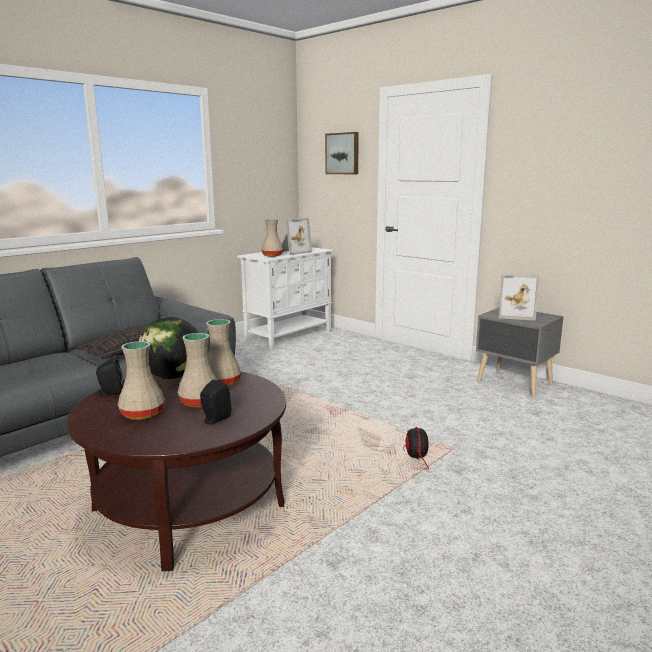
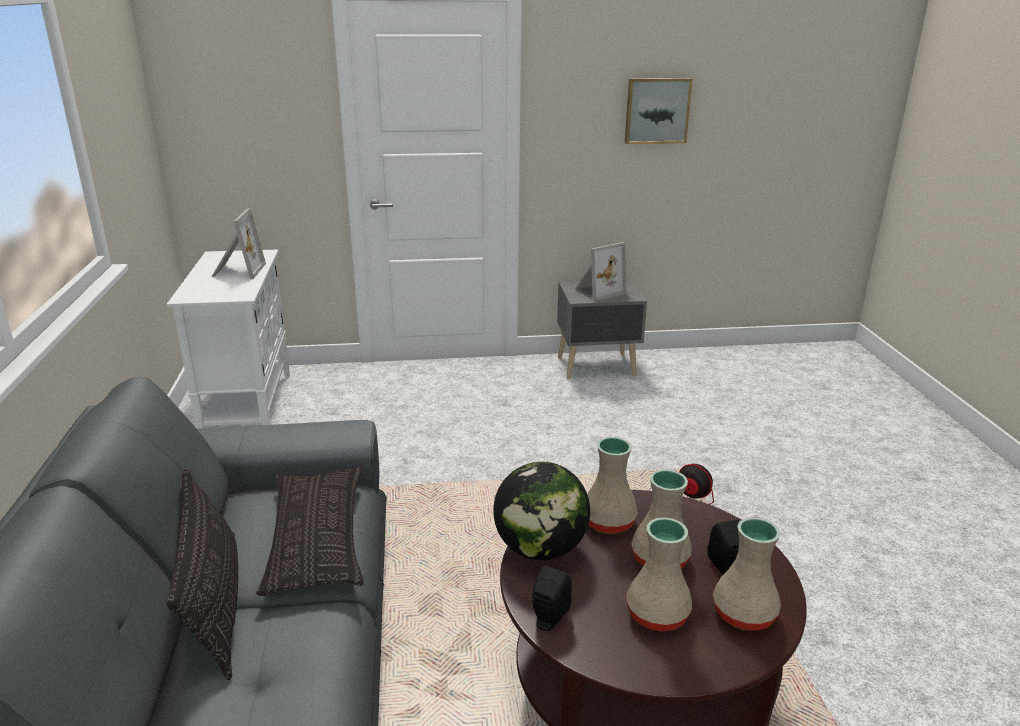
camera: 50 degrees left, 10 degrees up
(73, 350) = (215, 602): none -> pillow
(272, 255) = (229, 288): beige vase -> beige vase (742, 613)
(343, 153) = (262, 89): picture -> picture (657, 110)

